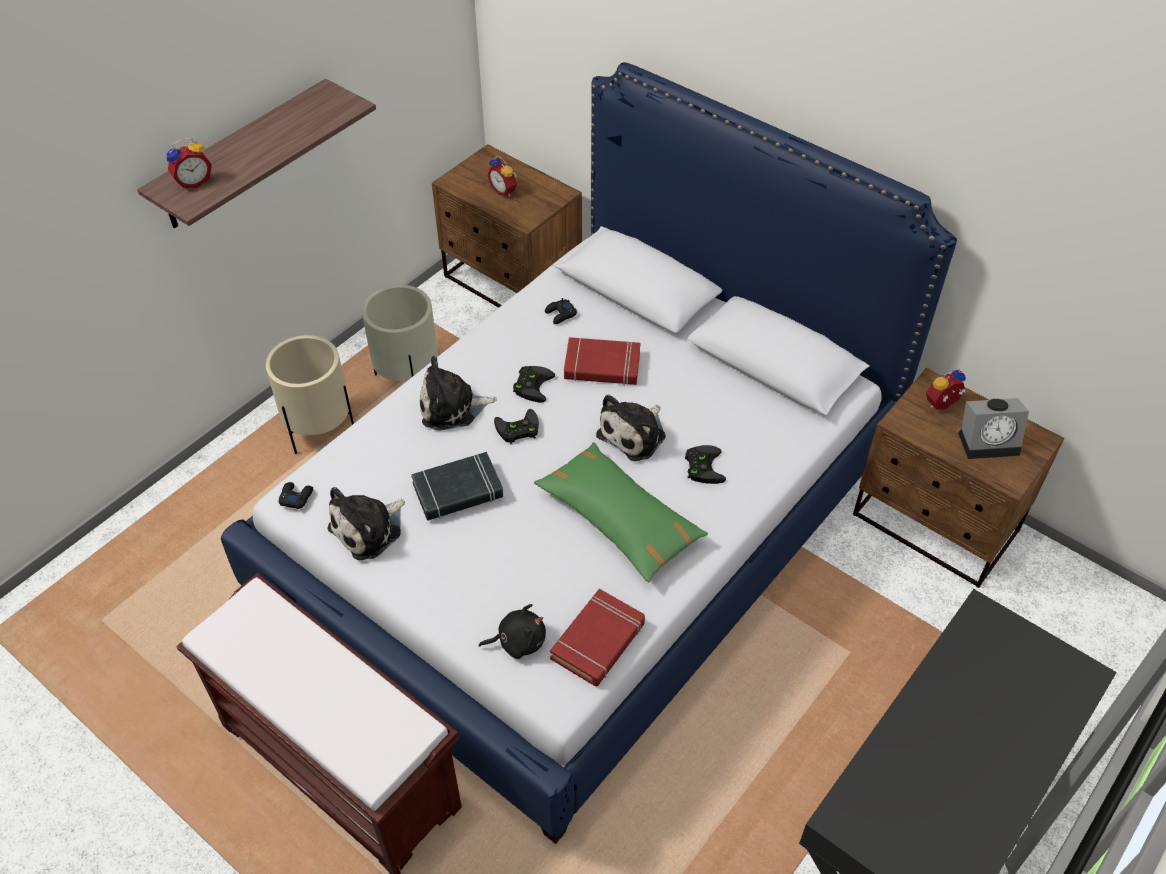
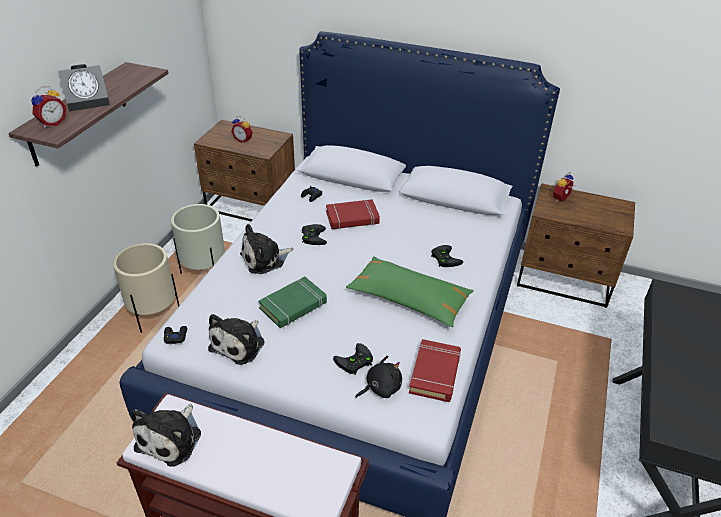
camera: 20 degrees left, 10 degrees down
(458, 491) = (293, 306): black book -> green book
(517, 430) = (315, 263): black game controller -> black game controller (354, 362)
(634, 434) = (392, 250): plush toy -> plush toy (171, 438)
(989, 441) = (598, 211): alarm clock -> alarm clock (89, 101)

